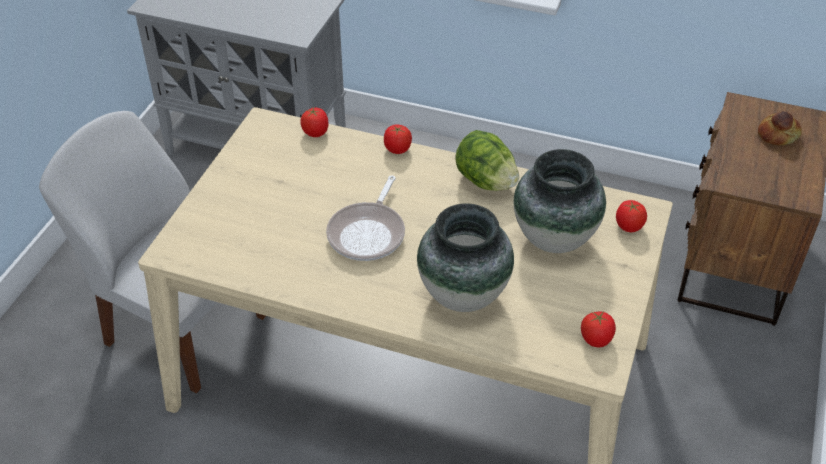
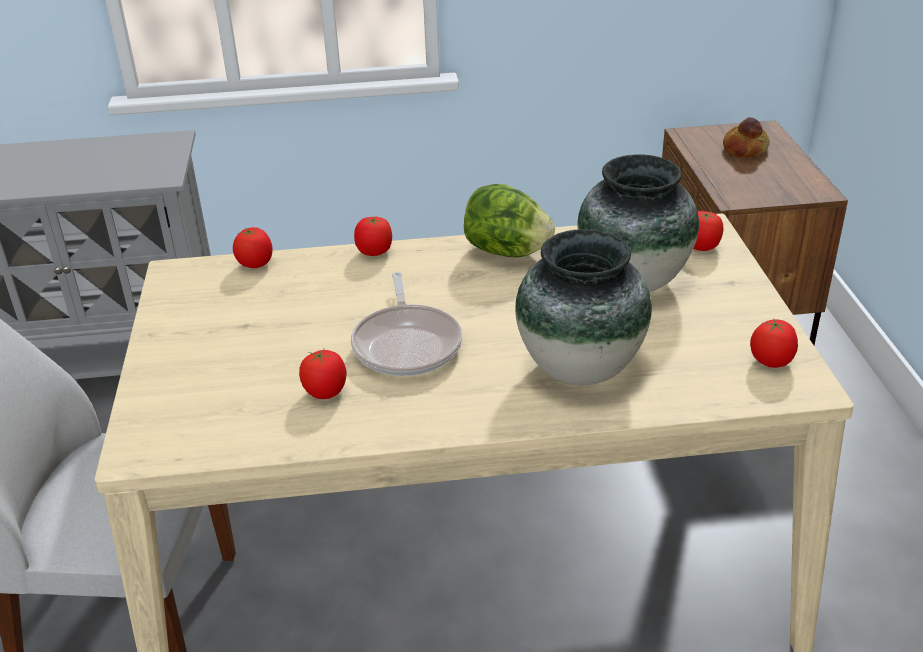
camera: 25 degrees left, 10 degrees down
(296, 251) = (326, 392): none -> tomato

